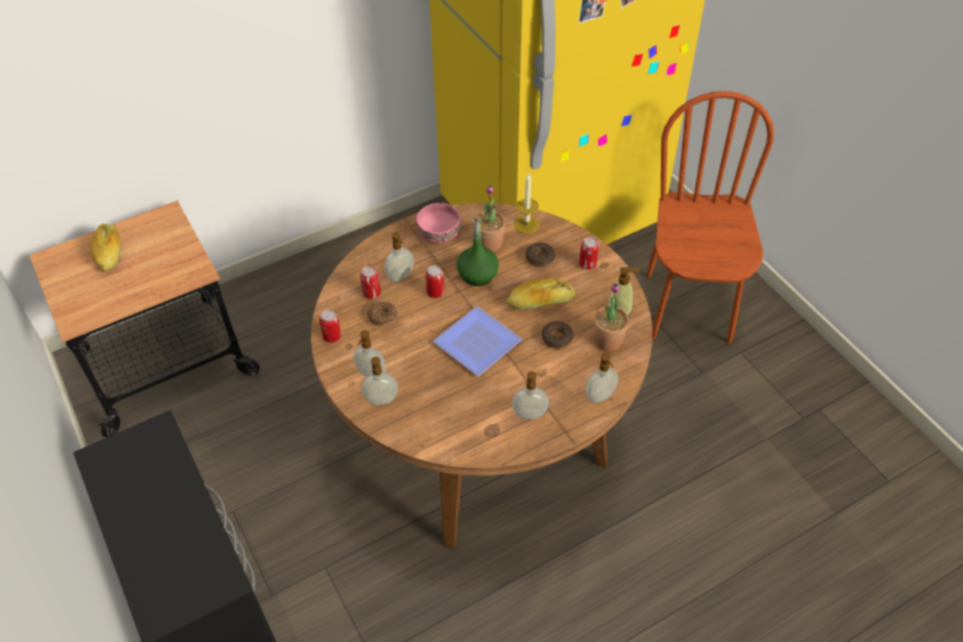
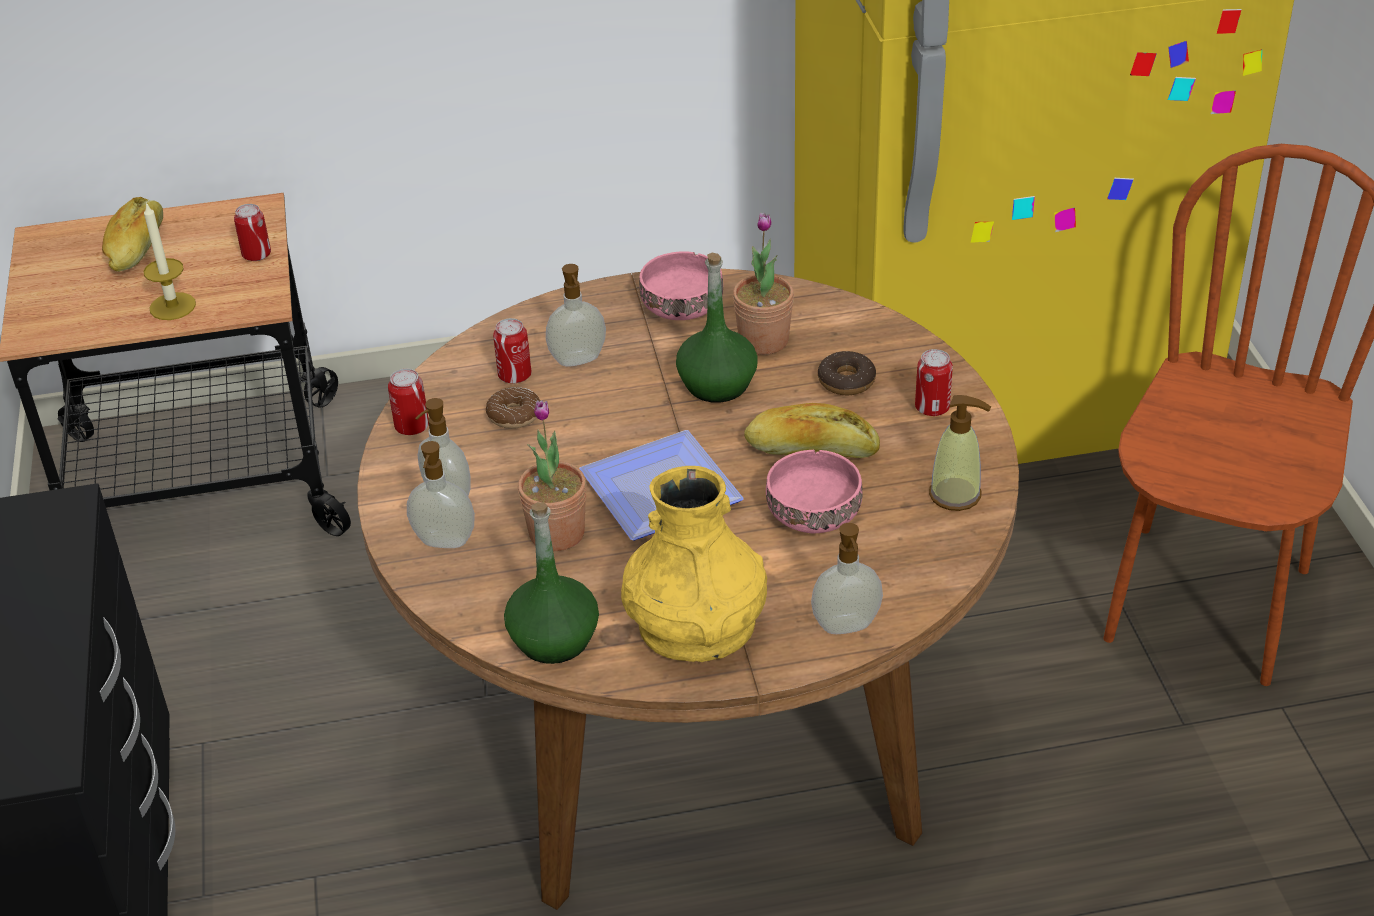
camera: 20 degrees right, 10 degrees down
(435, 292) = (627, 396): can -> can (256, 255)
(463, 441) = (553, 639): none -> green bottle
(526, 224) = (848, 323): candle -> candle (172, 306)
(529, 415) = (697, 625): soap dispenser -> yellow vase
(557, 338) = (812, 514): donut -> pink bowl
(608, 340) = (908, 538): potted plant -> potted plant (556, 533)

